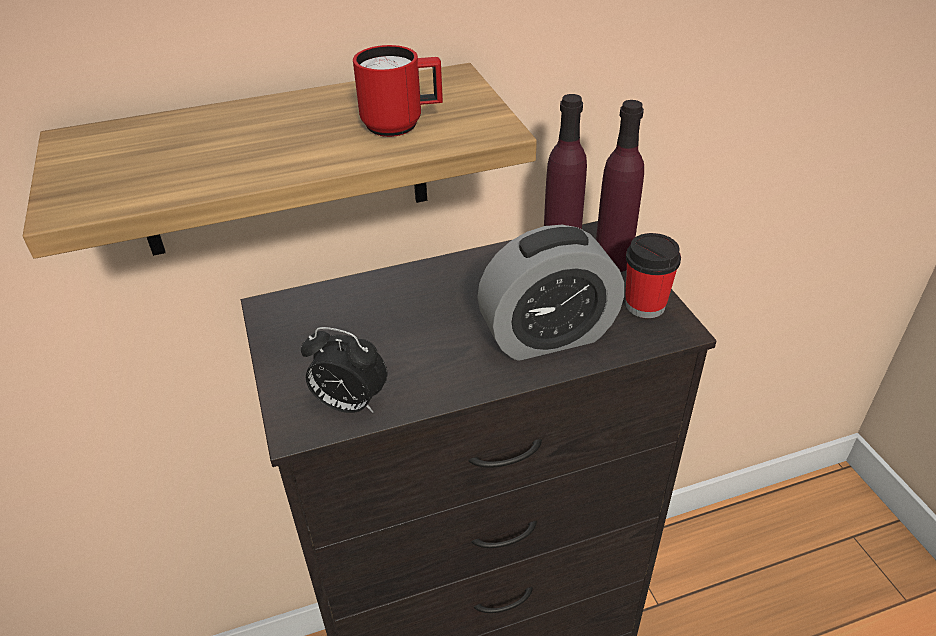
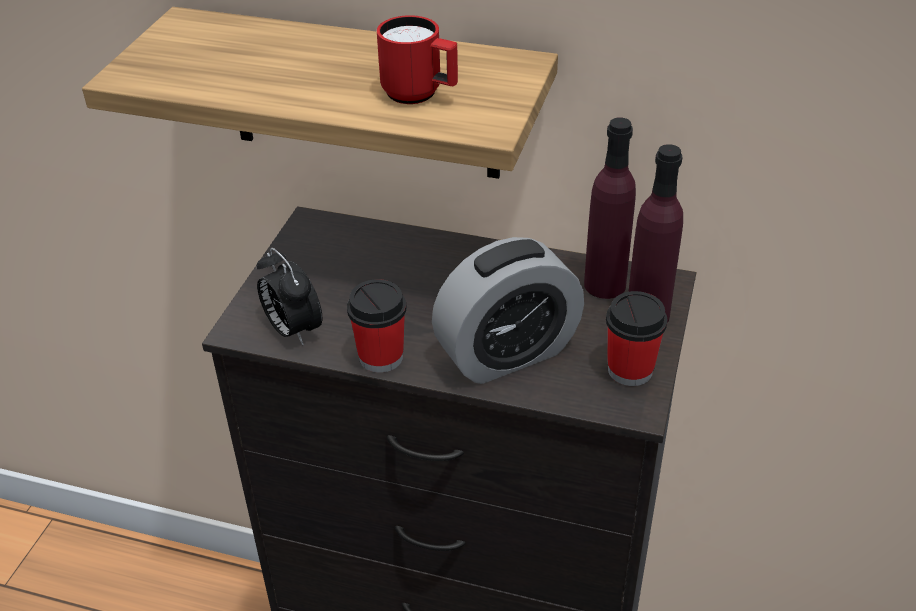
camera: 35 degrees right, 0 degrees up
(451, 388) = (381, 357): none -> cup
(548, 336) = (507, 354): alarm clock -> alarm clock turned 45 degrees counterclockwise

